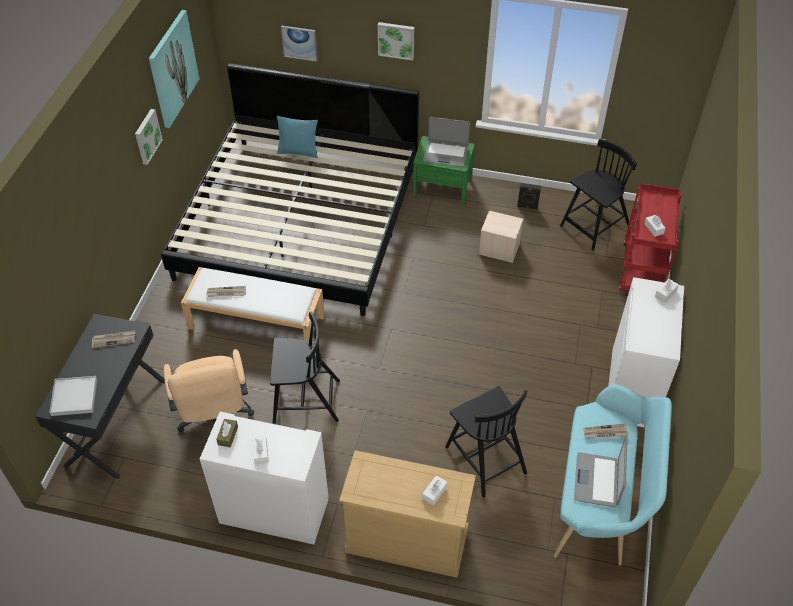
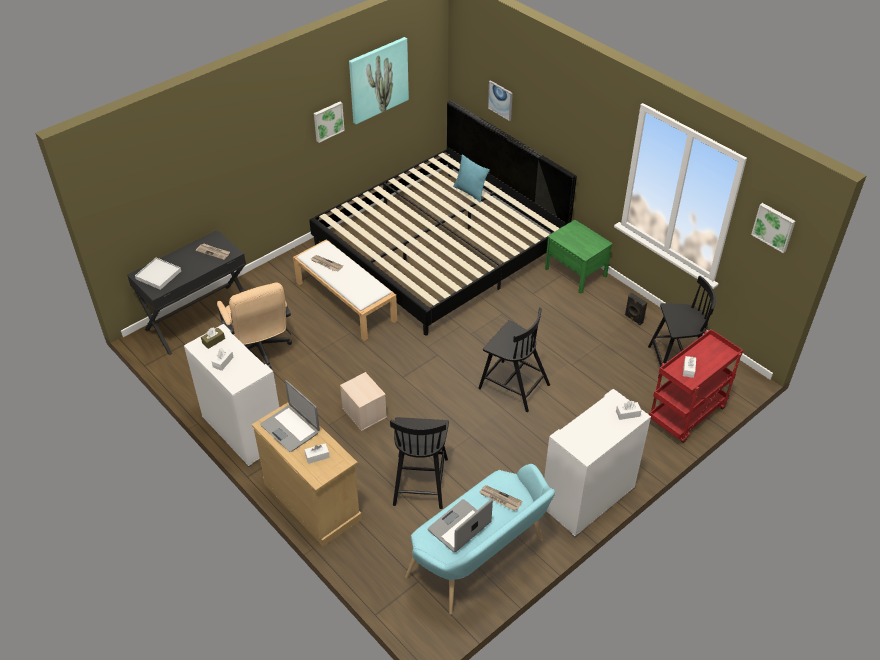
camera: 35 degrees right, 5 degrees down
(215, 420) = (260, 351): beige office chair -> beige office chair turned 45 degrees counterclockwise
(305, 401) = (330, 371): black chair -> black chair (513, 385)
(396, 40) = (567, 122): picture -> picture (774, 227)
(445, 154) = (580, 241): laptop -> laptop (290, 428)
(498, 248) = (578, 338): beige storage box -> beige storage box (363, 412)

